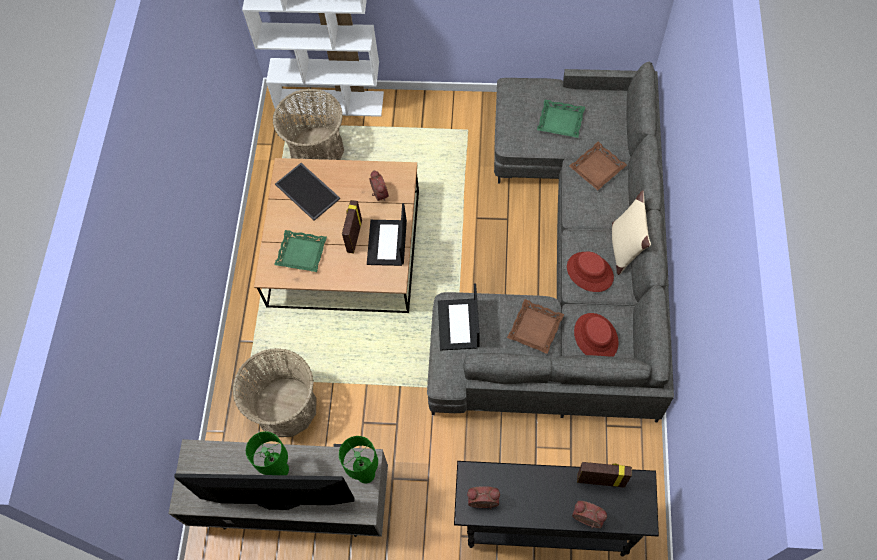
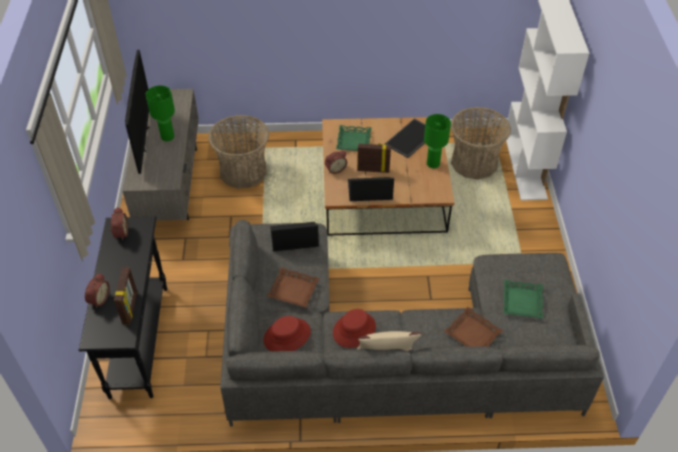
camera: 80 degrees right, 15 degrees down
(366, 474) = (160, 182): green table lamp -> green table lamp (433, 164)
(378, 194) = (416, 180): alarm clock -> alarm clock (335, 169)

